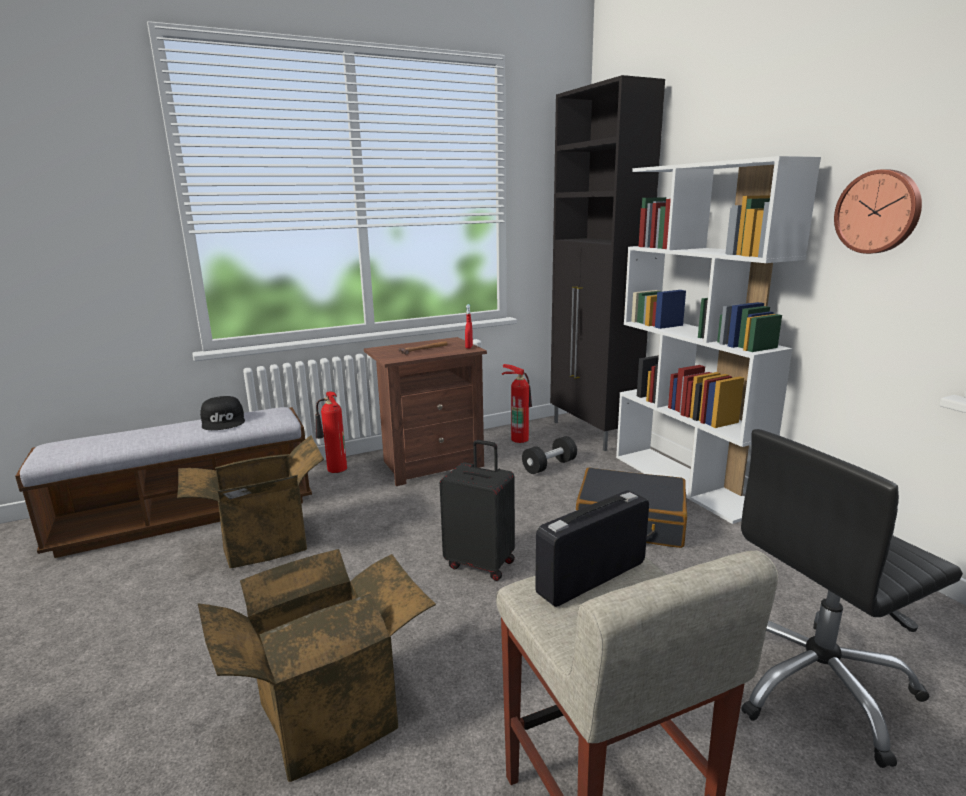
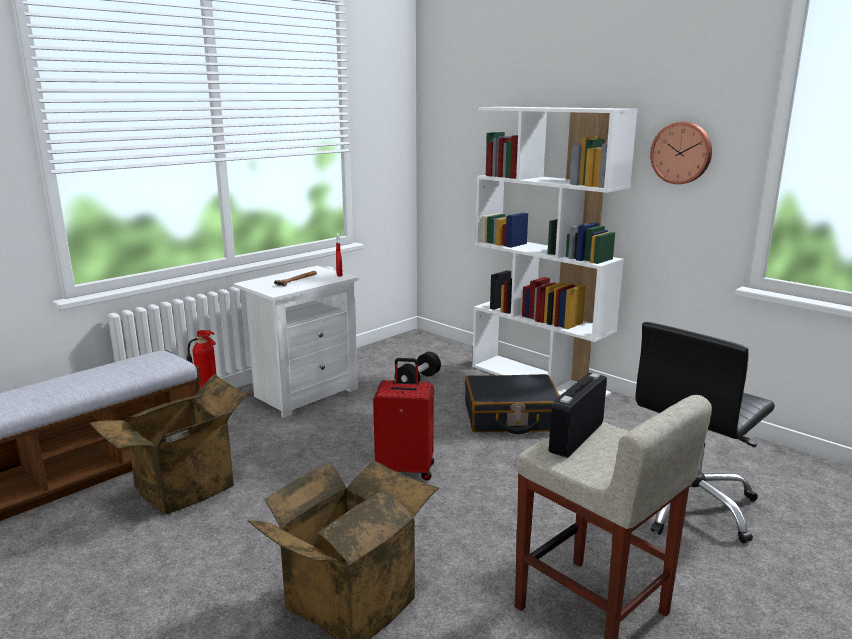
camera: 20 degrees left, 0 degrees up
(224, 421) = (110, 370): black cap -> none
(430, 464) = (304, 393): brown nightstand -> white nightstand
(481, 563) = (406, 469): black suitcase -> red suitcase
(519, 438) = (376, 360): fire extinguisher -> none
(593, 433) = (440, 347): black cabinet -> none

